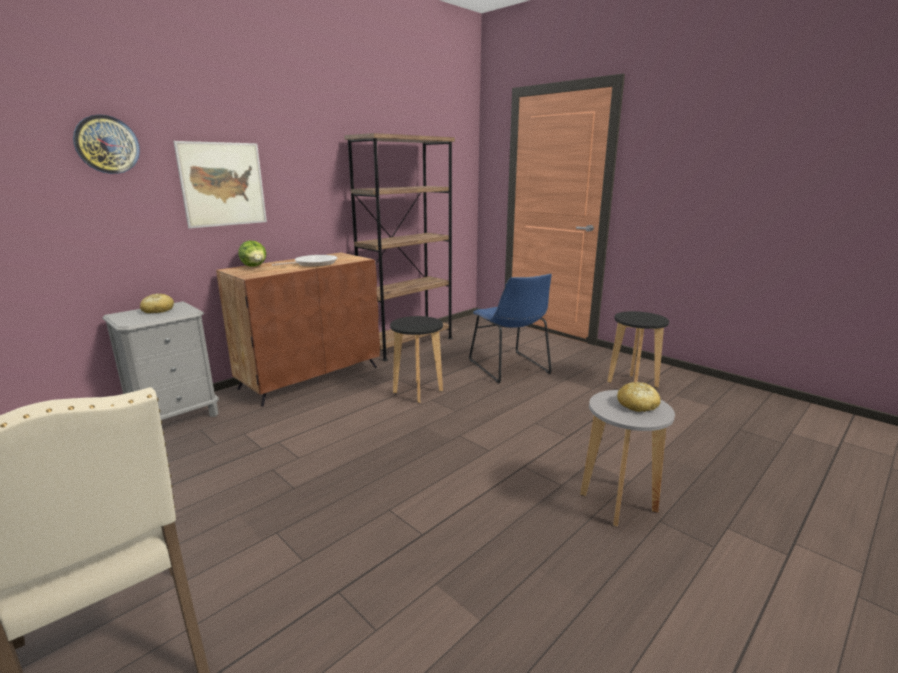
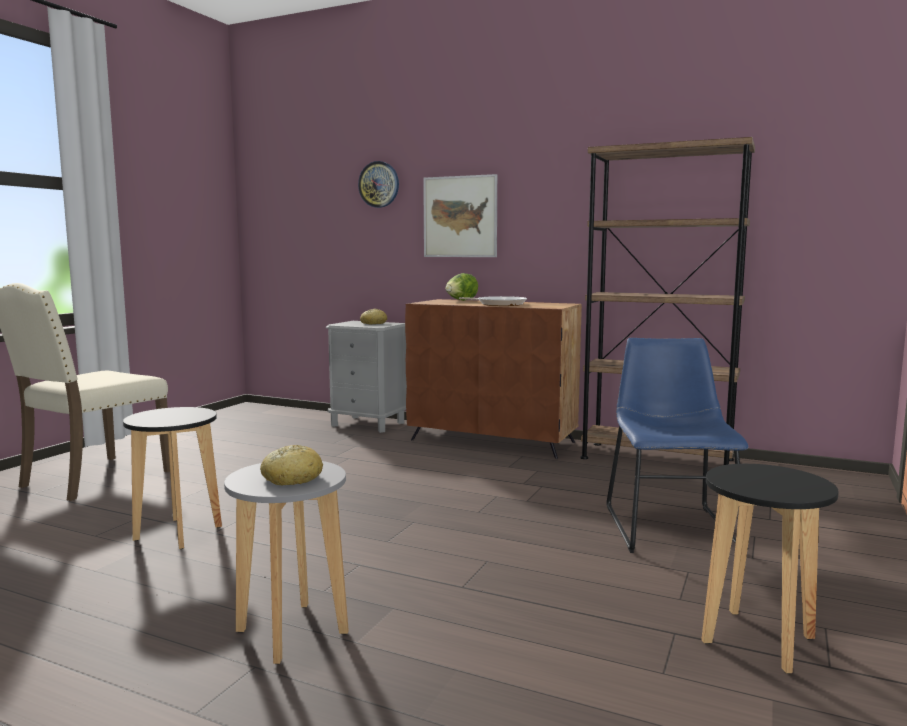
camera: 70 degrees right, 10 degrees down
(418, 392) = (510, 486): black stool -> black stool (178, 533)
(510, 368) = (669, 526): blue chair -> blue chair turned 135 degrees clockwise

